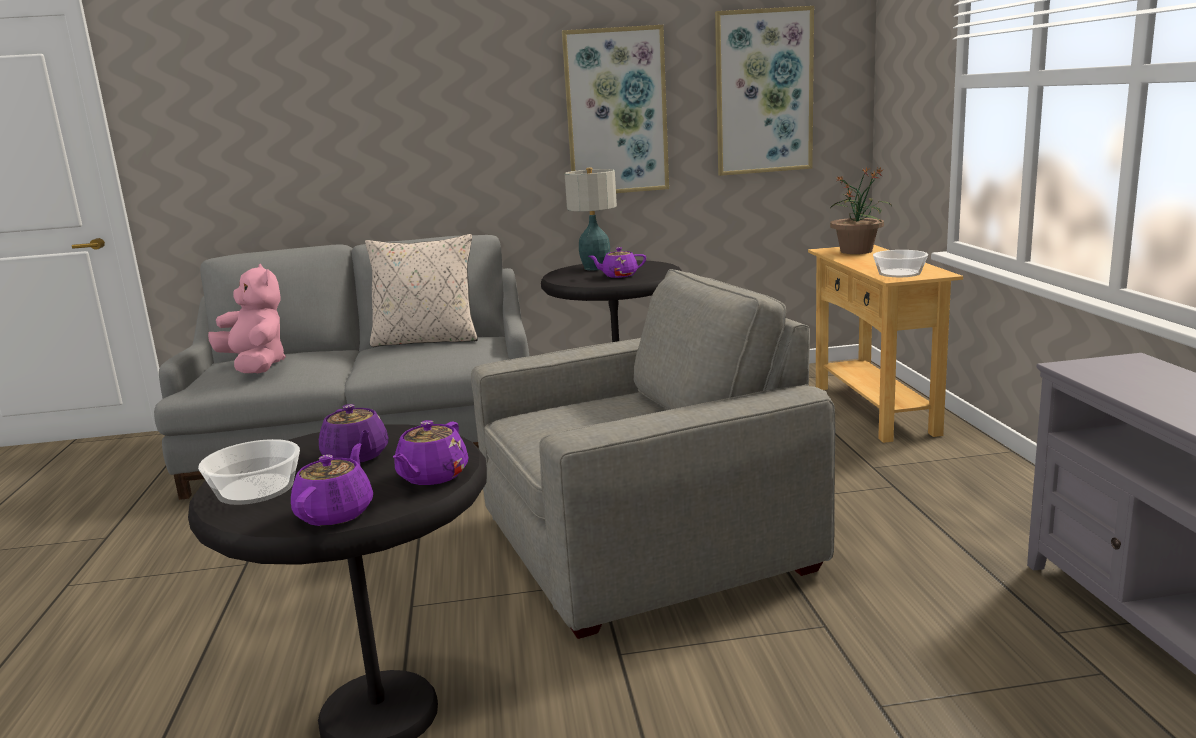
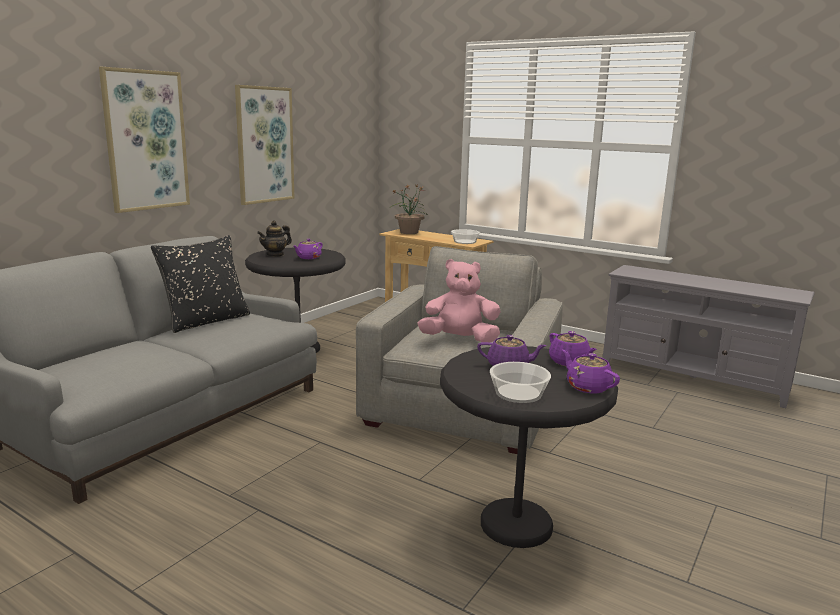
camera: 50 degrees left, 0 degrees up
(256, 366) = (108, 365): pink plush toy -> pink plush toy (459, 339)
(426, 340) = (207, 321): beige pillow -> black pillow
(596, 268) = (275, 255): table lamp -> teapot
(763, 92) = (335, 136): picture -> picture (146, 141)

